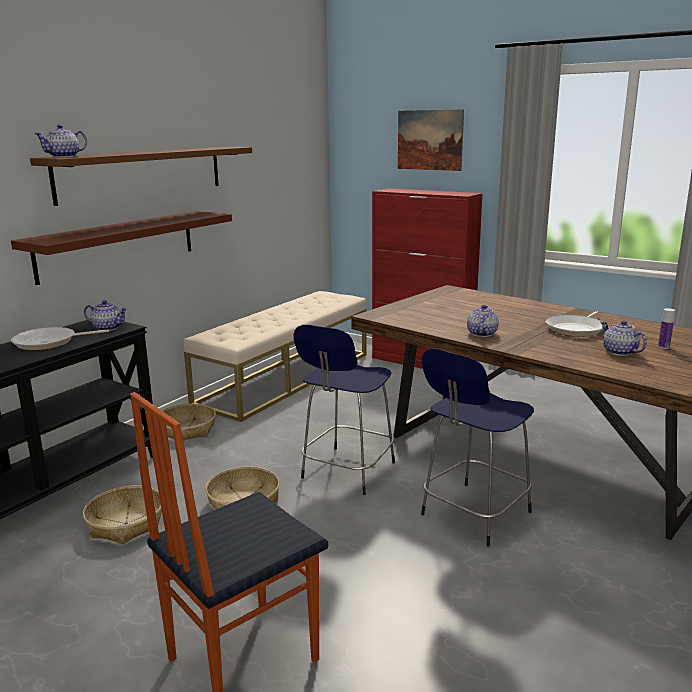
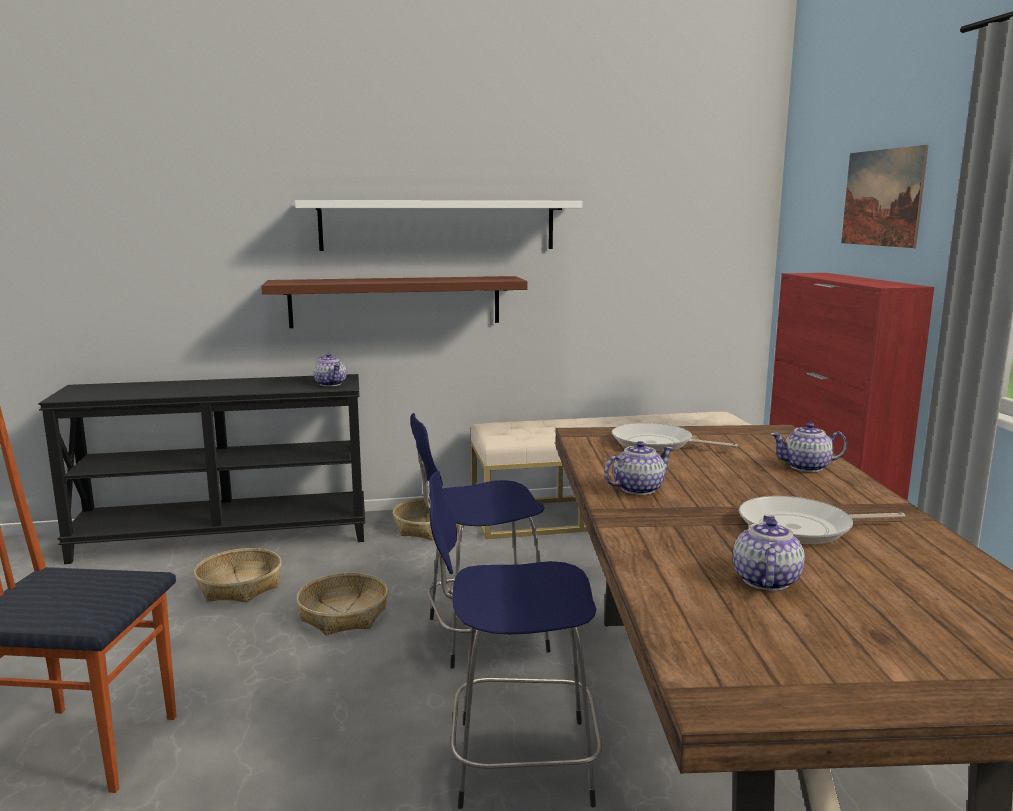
camera: 45 degrees right, 5 degrees down
(49, 342) = (264, 384): frying pan -> frying pan (656, 444)
(64, 156) = (320, 199): teapot -> teapot (807, 467)
(143, 173) = (438, 225): brown shelf -> white shelf
(663, 347) = (880, 605): bottle -> none

